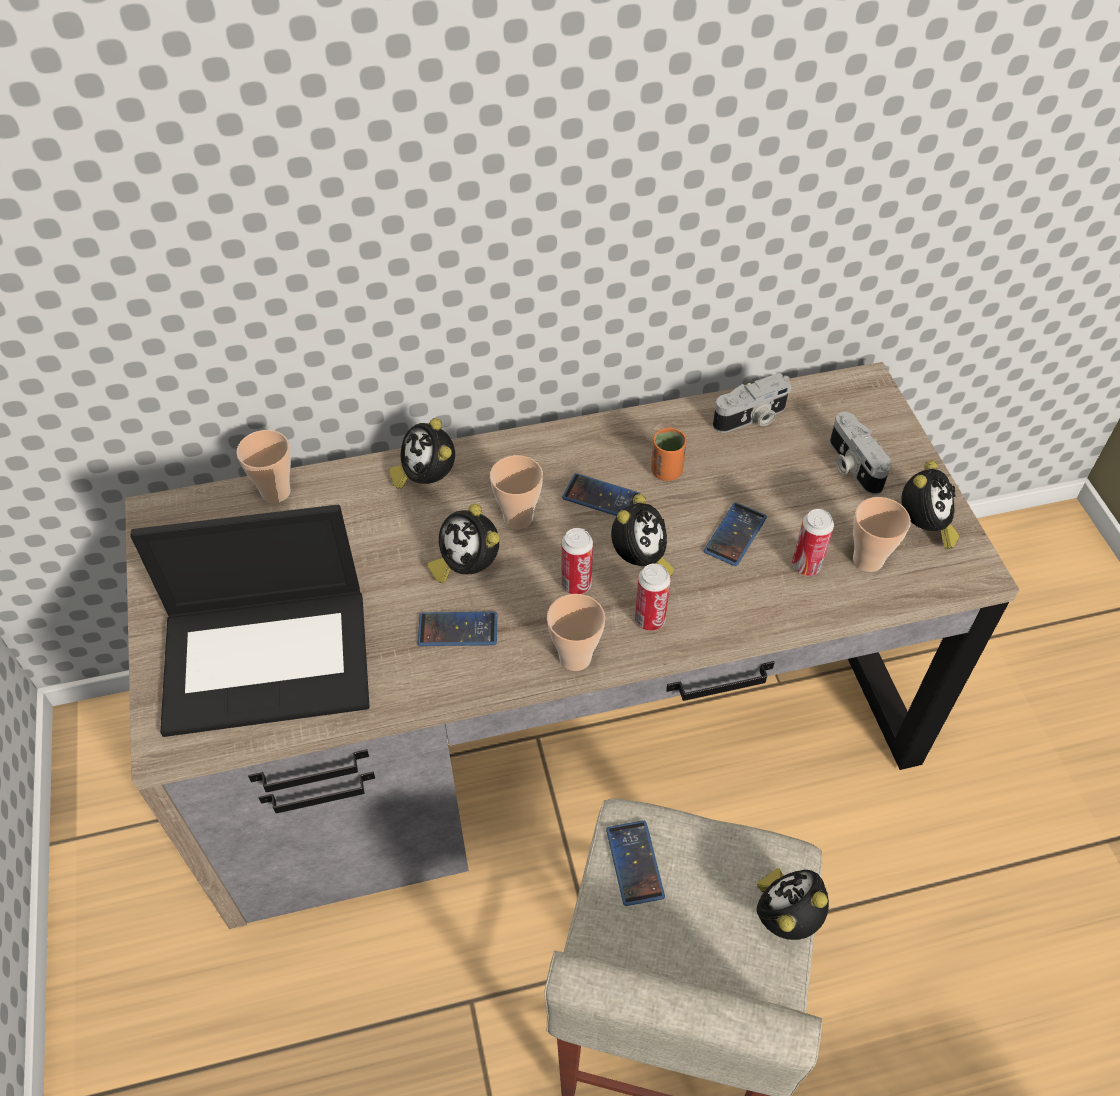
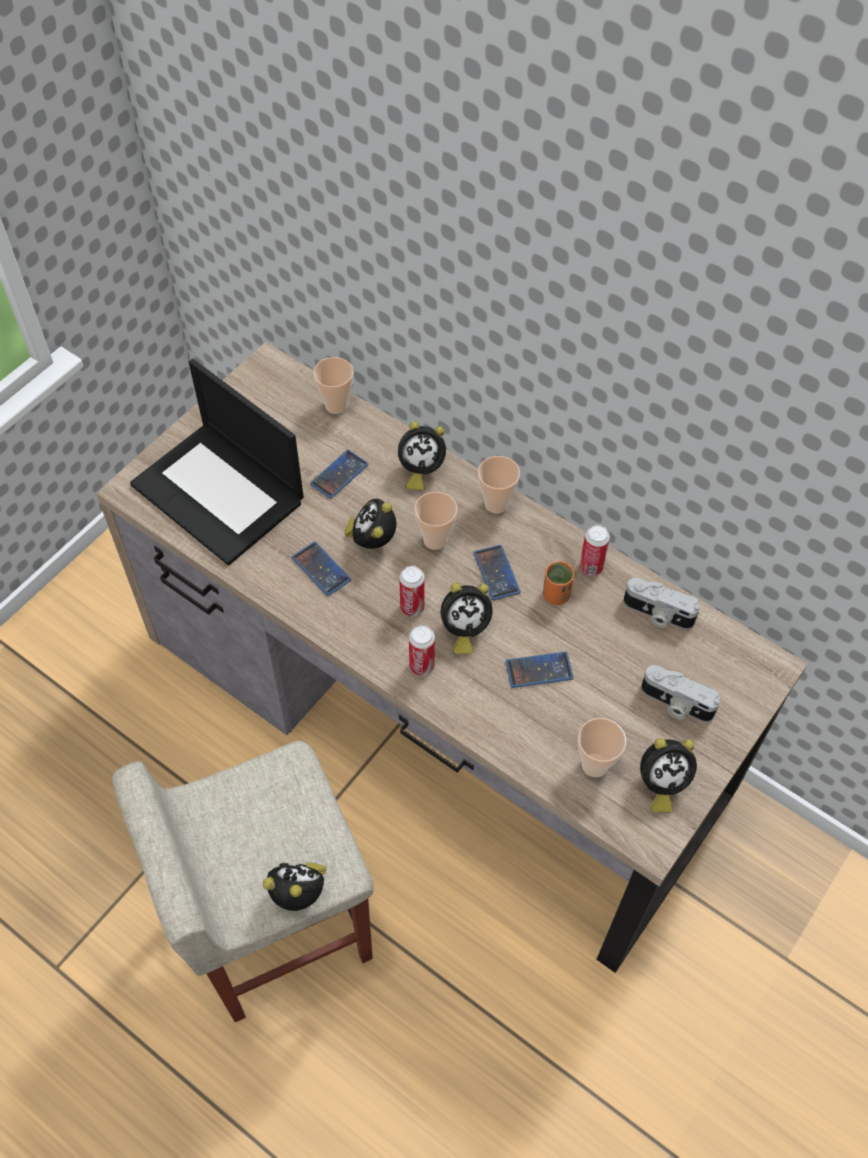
camera: 50 degrees right, 5 degrees up
(427, 478) = (420, 470): alarm clock -> alarm clock turned 120 degrees counterclockwise
(575, 657) = (356, 644): cup -> cup (496, 504)
(635, 863) = (269, 784): phone -> phone (339, 474)
(806, 565) = (552, 729): can -> can (591, 567)
(851, 465) = (675, 704): camera -> camera turned 90 degrees counterclockwise

